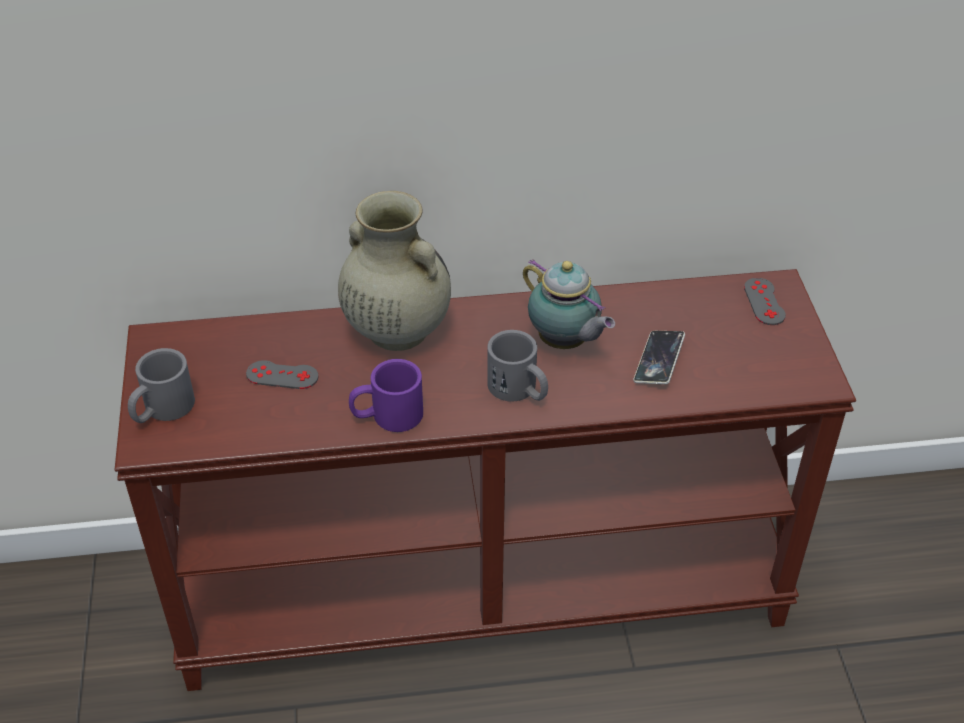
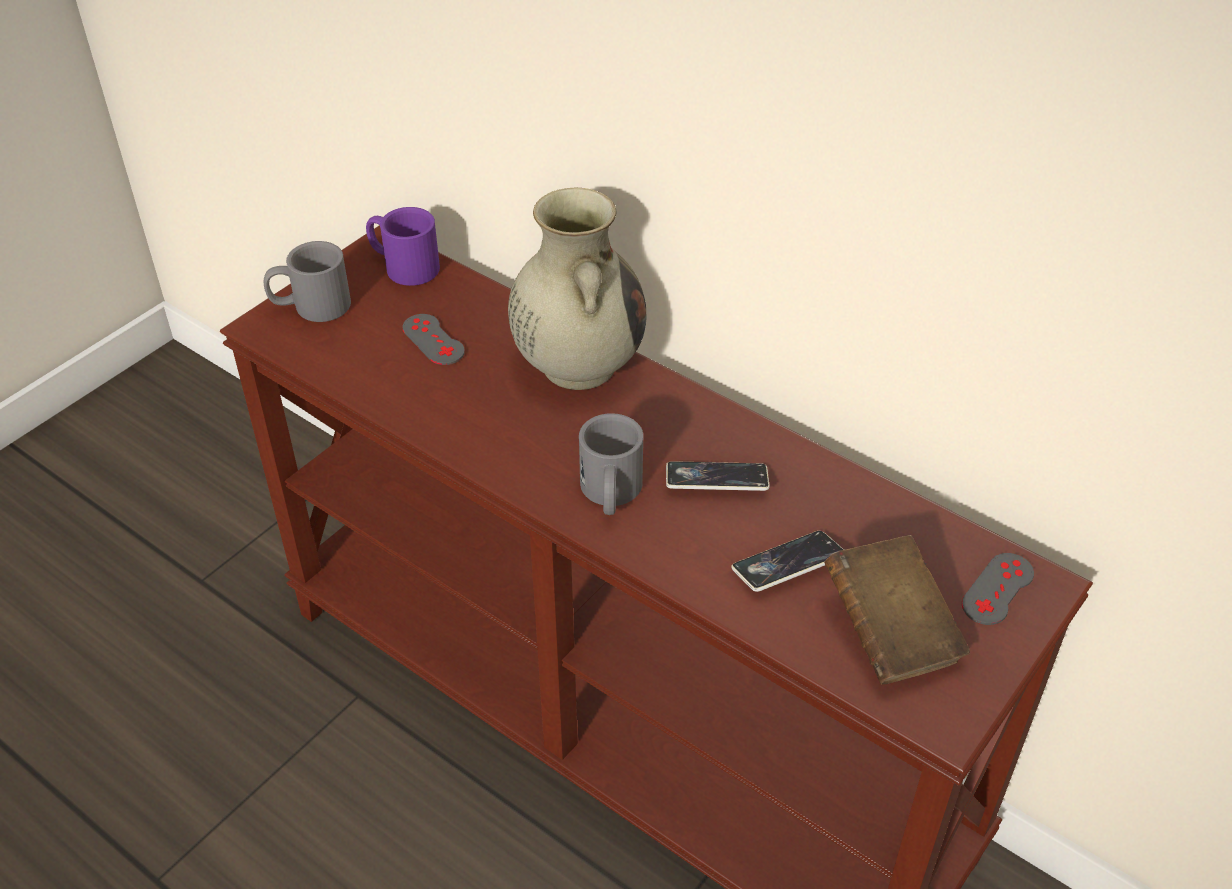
camera: 45 degrees right, 0 degrees up
(387, 416) = (465, 433): purple mug -> purple mug (403, 265)
(565, 342) = (716, 481): teapot -> phone
(746, 358) = (890, 632): none -> brown book

